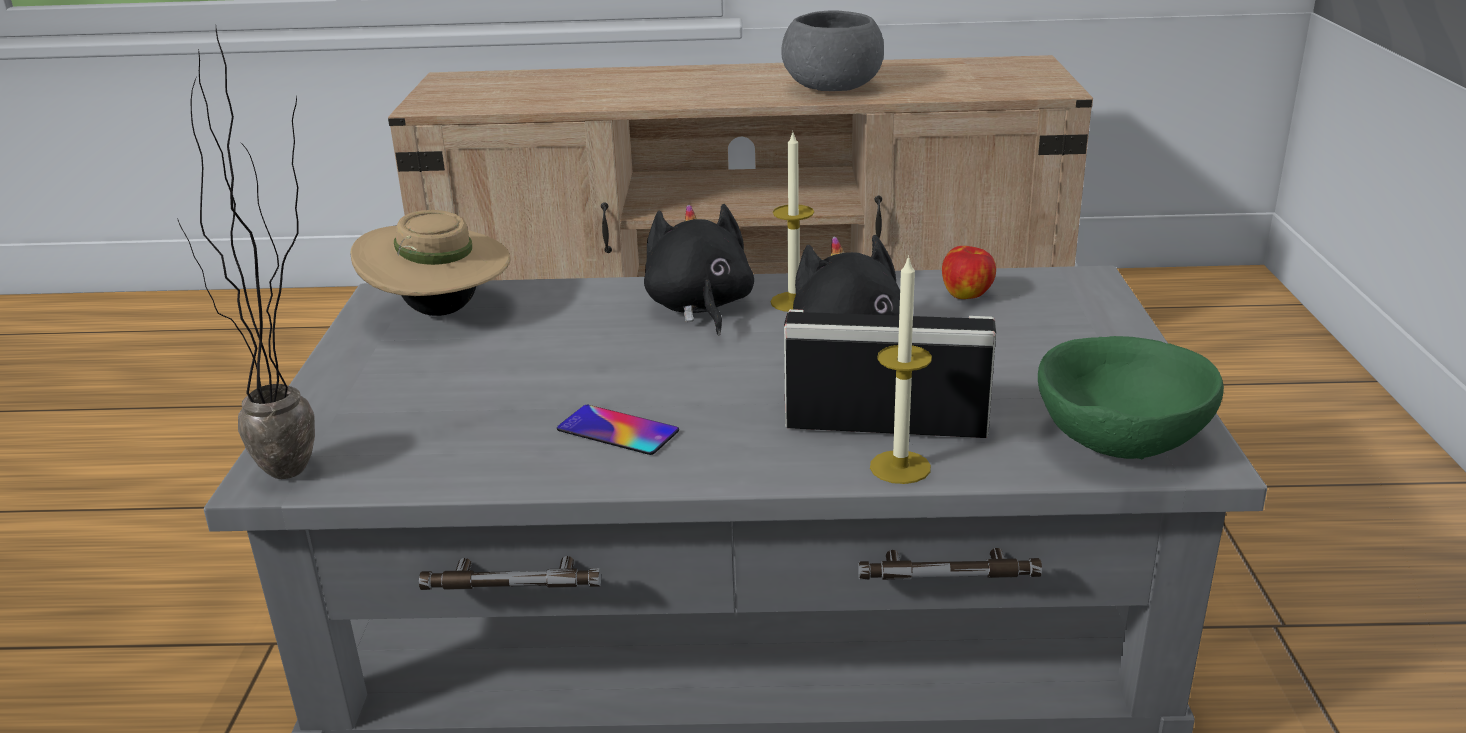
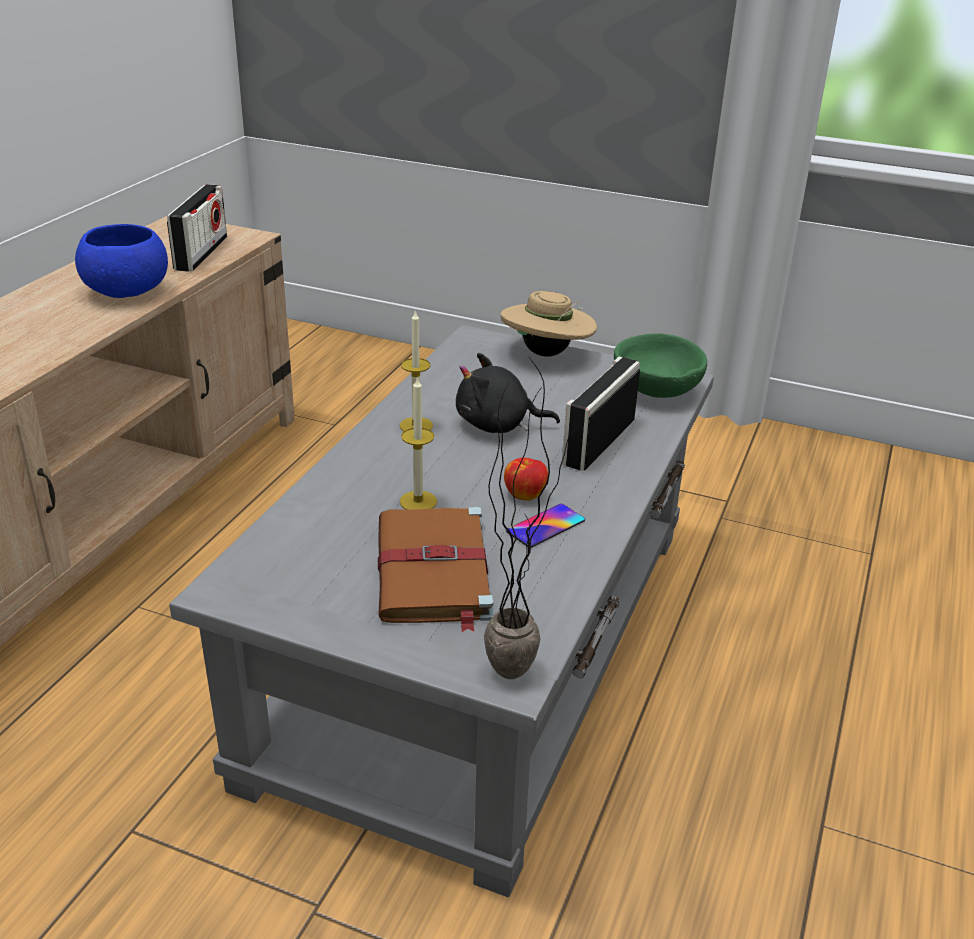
camera: 70 degrees left, 5 degrees up
(440, 312) = (286, 567): beige hat -> beige hat (547, 354)
(471, 385) = (433, 572): none -> brown book
(699, 307) = (391, 459): black plush toy -> none
(832, 88) = (127, 292): grey bowl -> blue bowl
(900, 467) = (646, 451): candle -> candle (418, 501)
(967, 295) = (461, 373): apple -> apple (525, 495)
(972, 86) = (201, 253): none -> radio

